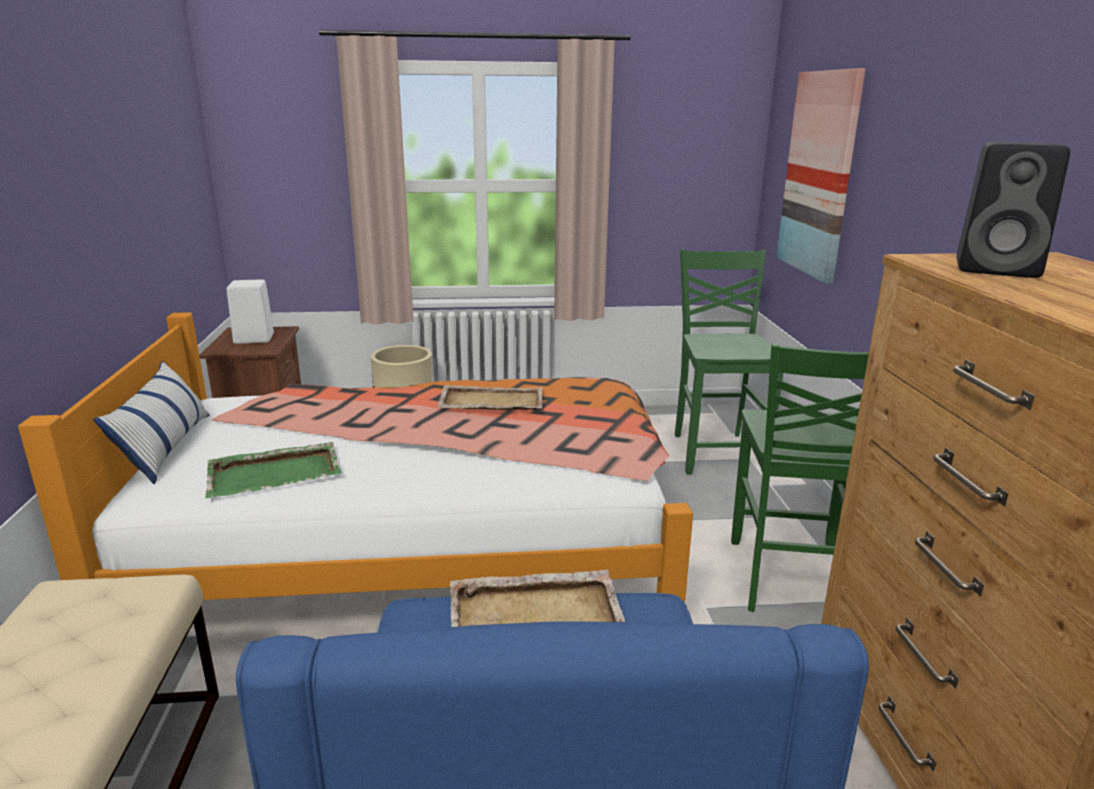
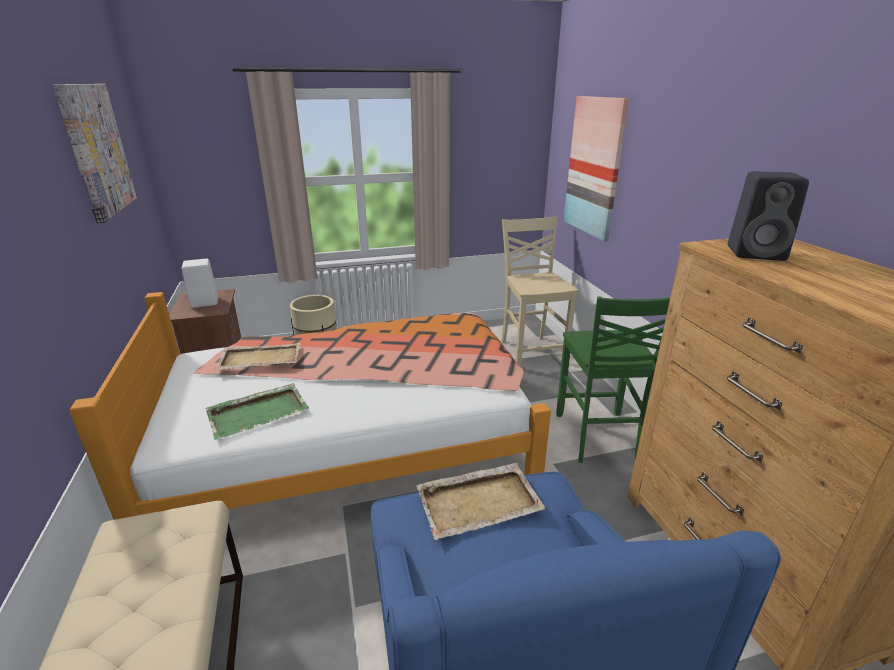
camera: 10 degrees left, 5 degrees up
(124, 120) = (96, 150): none -> picture
(166, 447) = (166, 399): pillow -> none
(490, 402) = (393, 339): beige tray -> beige tray (259, 359)
(716, 452) = (531, 351): green chair -> beige chair

